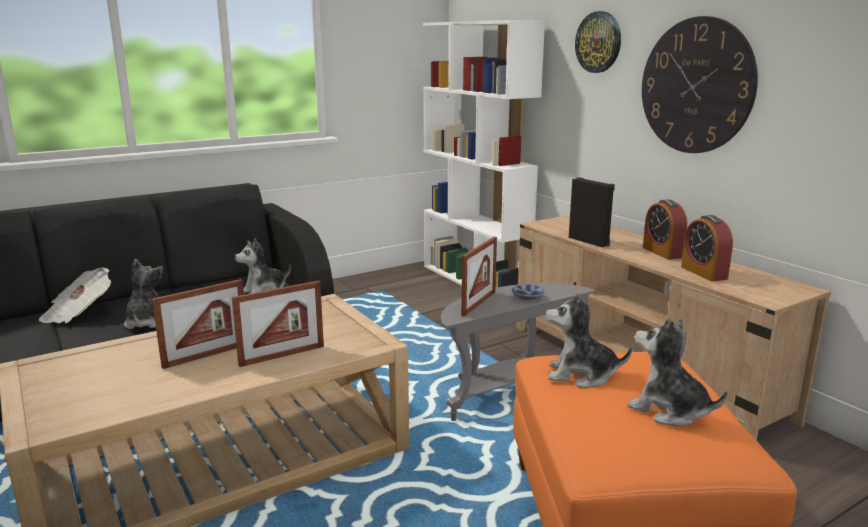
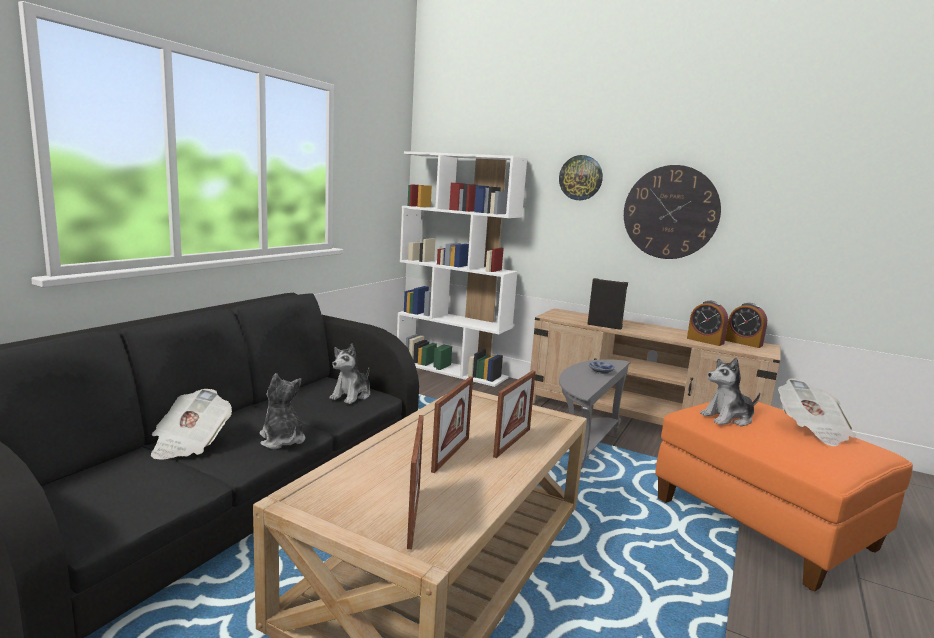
camera: 30 degrees left, 5 degrees down
(479, 303) = (579, 380): picture frame -> picture frame (413, 516)
(662, 252) = (659, 330): alarm clock -> alarm clock (743, 343)
(669, 410) = (812, 430): plush toy -> newspaper

